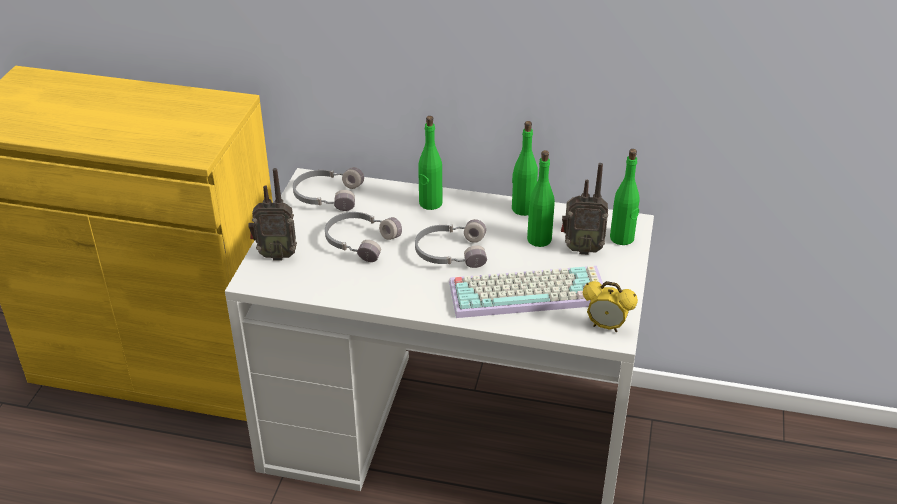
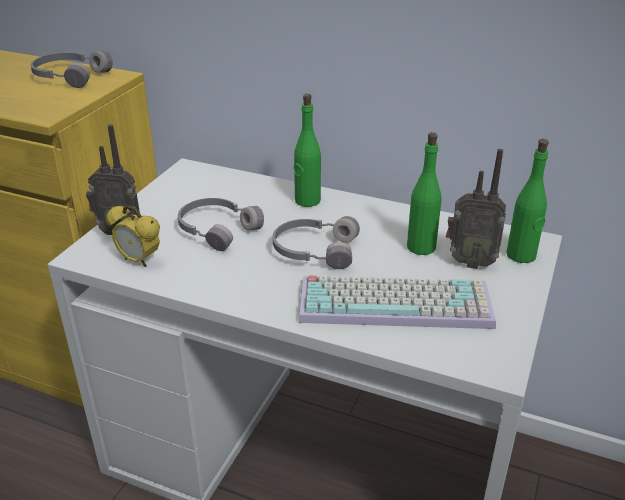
camera: 10 degrees right, 5 degrees down
(327, 195) = (201, 184): grey headphones -> grey headphones (70, 76)
(523, 208) = (409, 215): green bottle -> none
(606, 326) = (488, 355): alarm clock -> alarm clock (139, 260)

